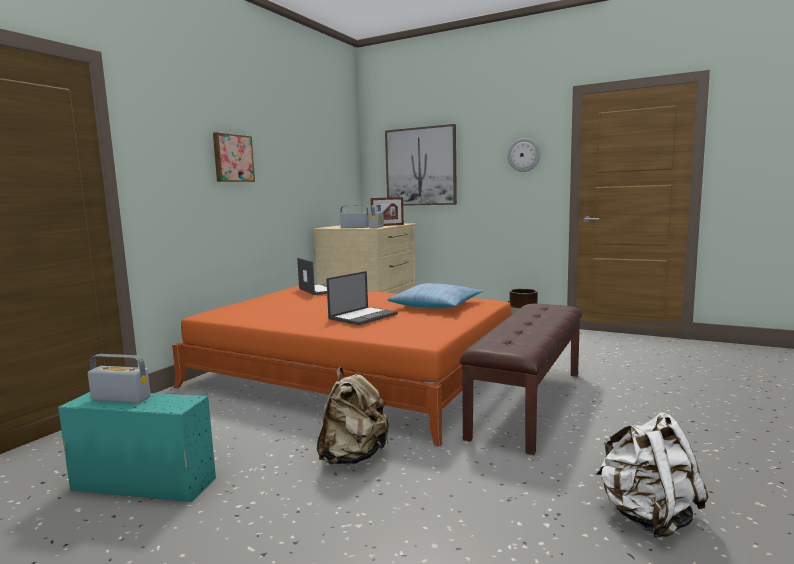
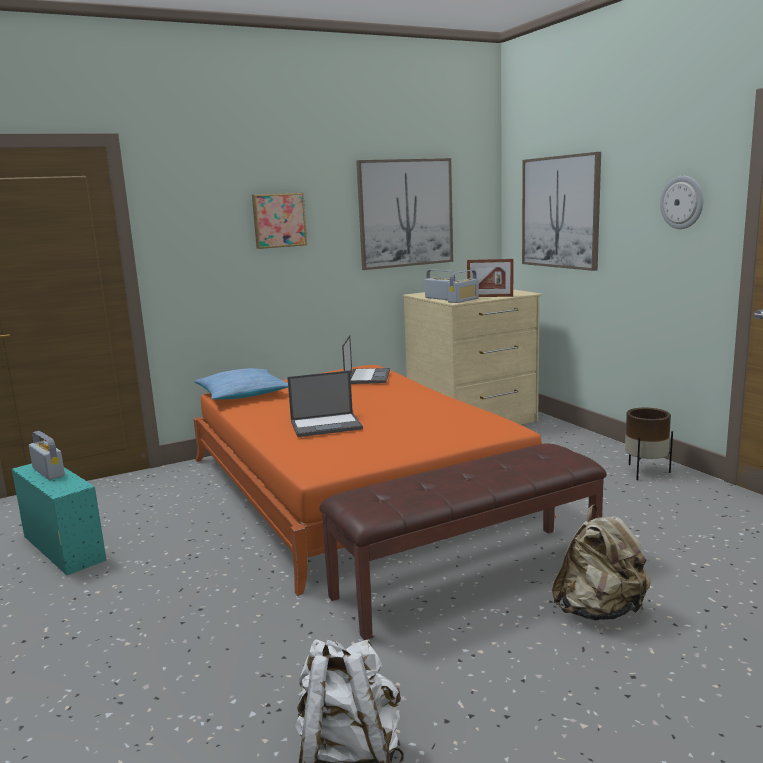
camera: 35 degrees right, 5 degrees up
(312, 163) = (405, 213): none -> picture
(353, 457) = (216, 578): beige backpack -> beige backpack (599, 611)
(436, 306) = (433, 424): pillow -> pillow (242, 394)

